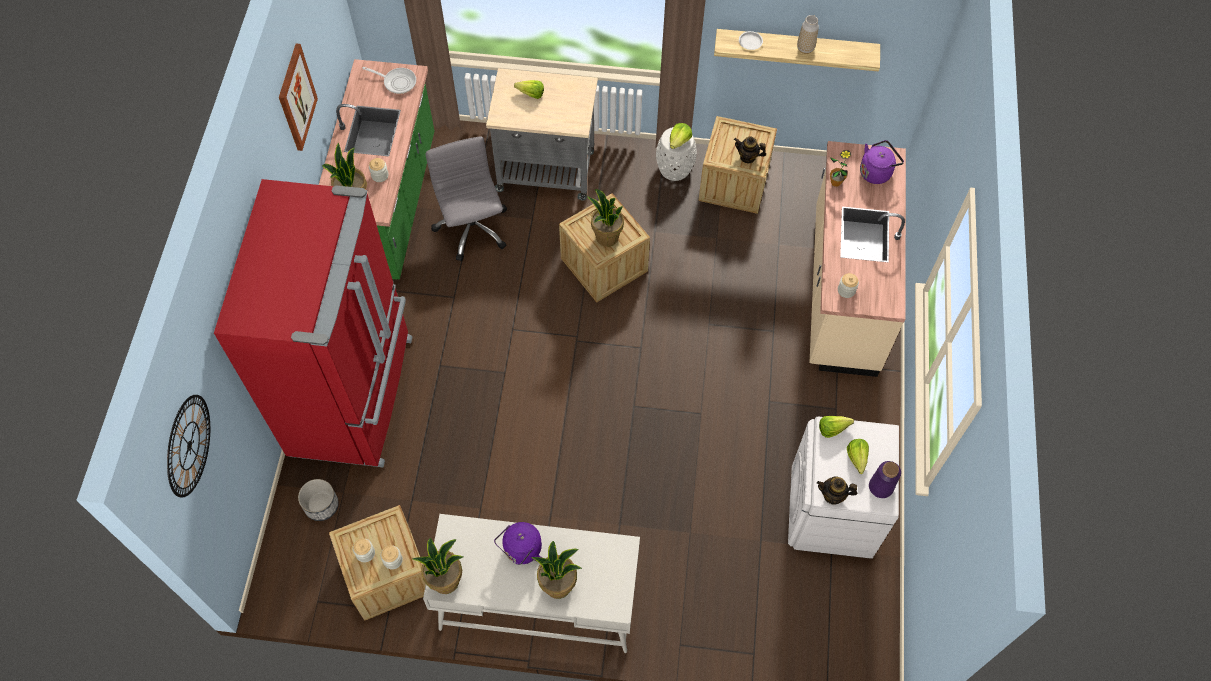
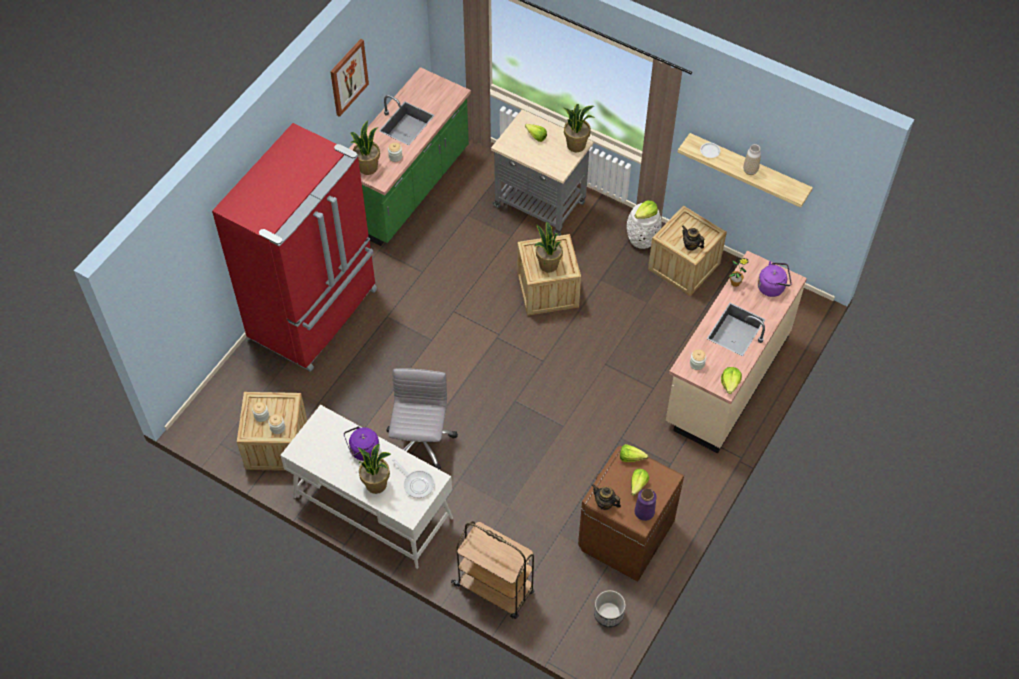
camera: 25 degrees right, 5 degrees down
(188, 445) = (164, 278): wall clock -> none
(321, 505) = (254, 380): planter -> planter (608, 614)
(397, 82) = (442, 94): frying pan -> frying pan (417, 483)
(445, 580) = (301, 449): potted plant -> potted plant (576, 145)
(472, 228) = (461, 227): grey office chair -> grey office chair (420, 442)
(725, 638) = (495, 589): none -> brown cart
(830, 510) = (624, 534): white washing machine -> brown washing machine
(893, 299) = (730, 383): none -> lettuce

